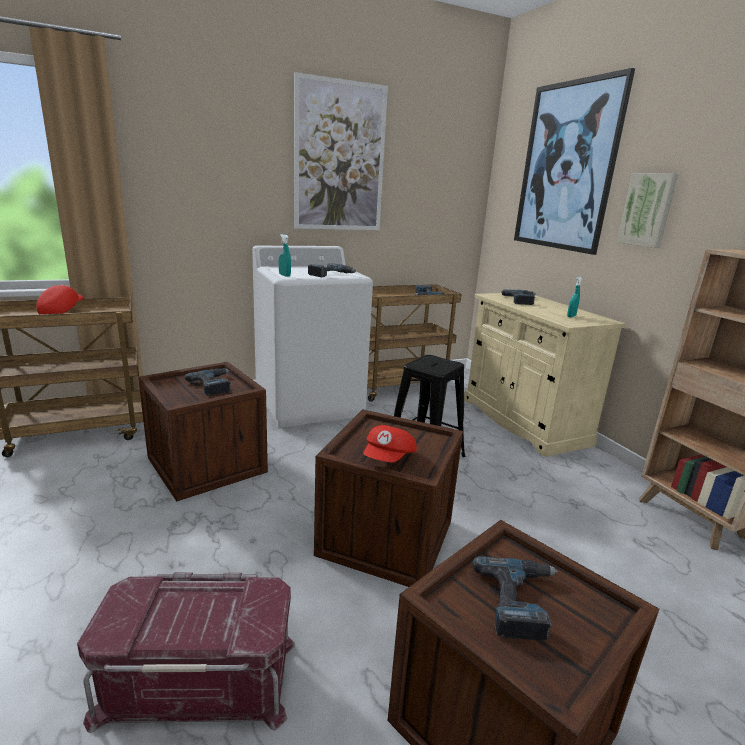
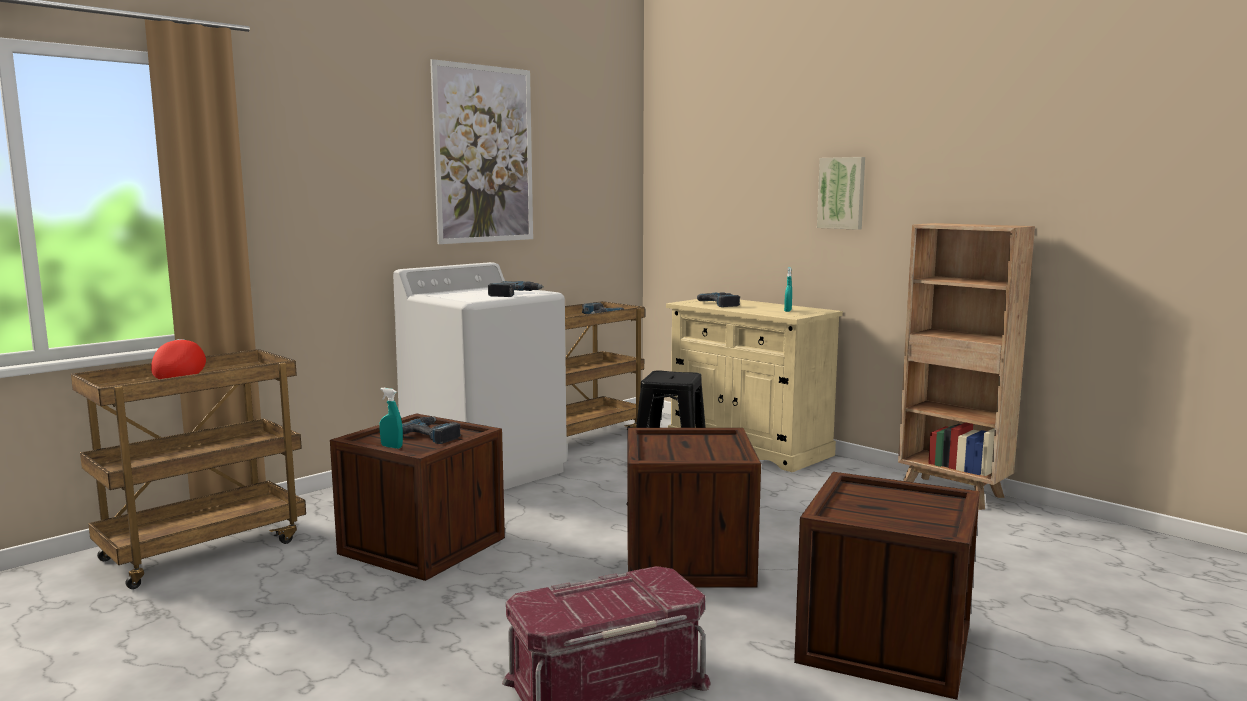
camera: 20 degrees left, 10 degrees down
(284, 275) = (465, 299): turquoise spray bottle -> turquoise spray bottle (391, 447)
(389, 458) = (696, 456): red cap -> none
(520, 602) = (886, 508): power drill -> none
(567, 167) = (743, 154): picture -> none

